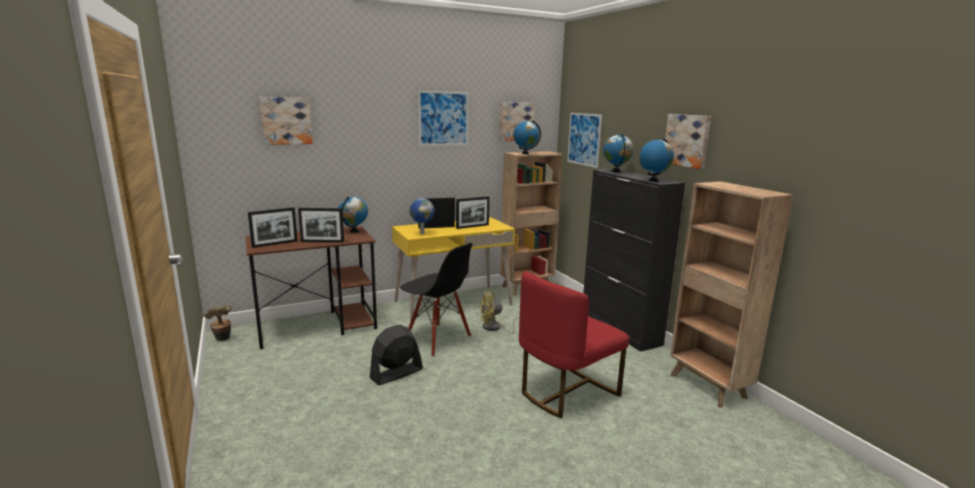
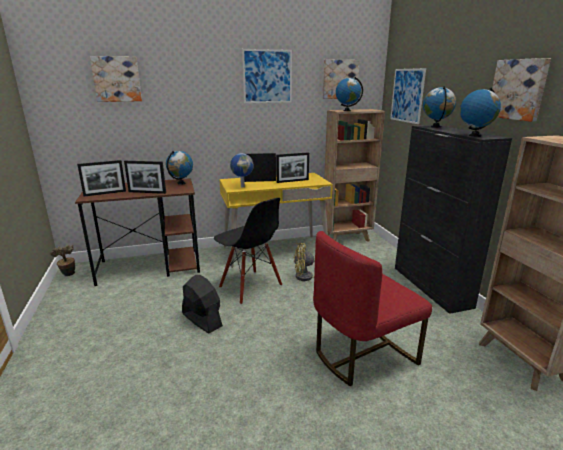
camera: 10 degrees right, 5 degrees up
(396, 373) = (201, 320): black fan -> black fan turned 75 degrees clockwise

